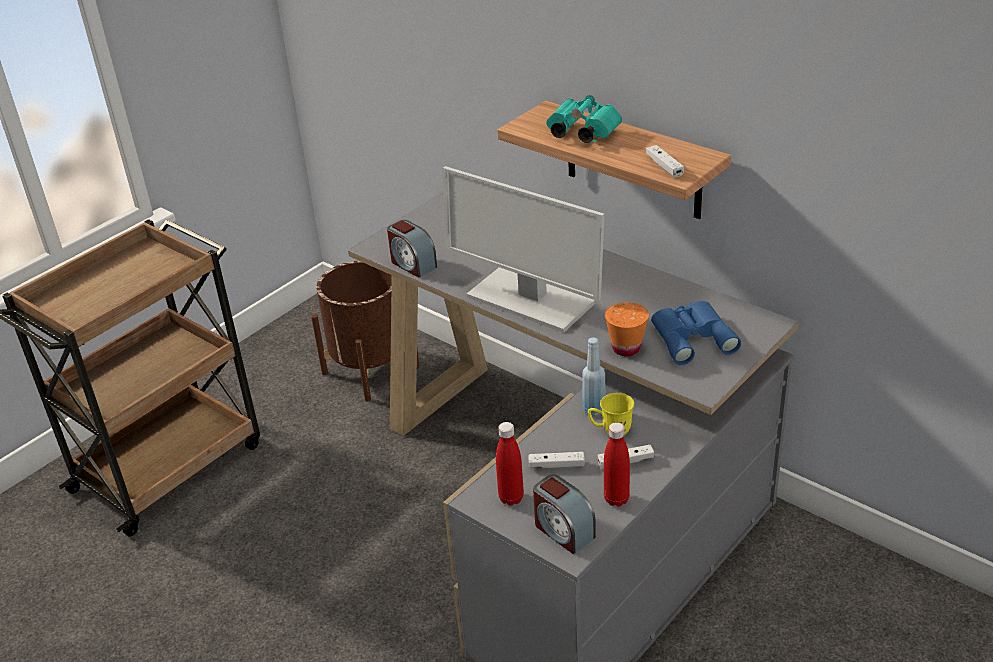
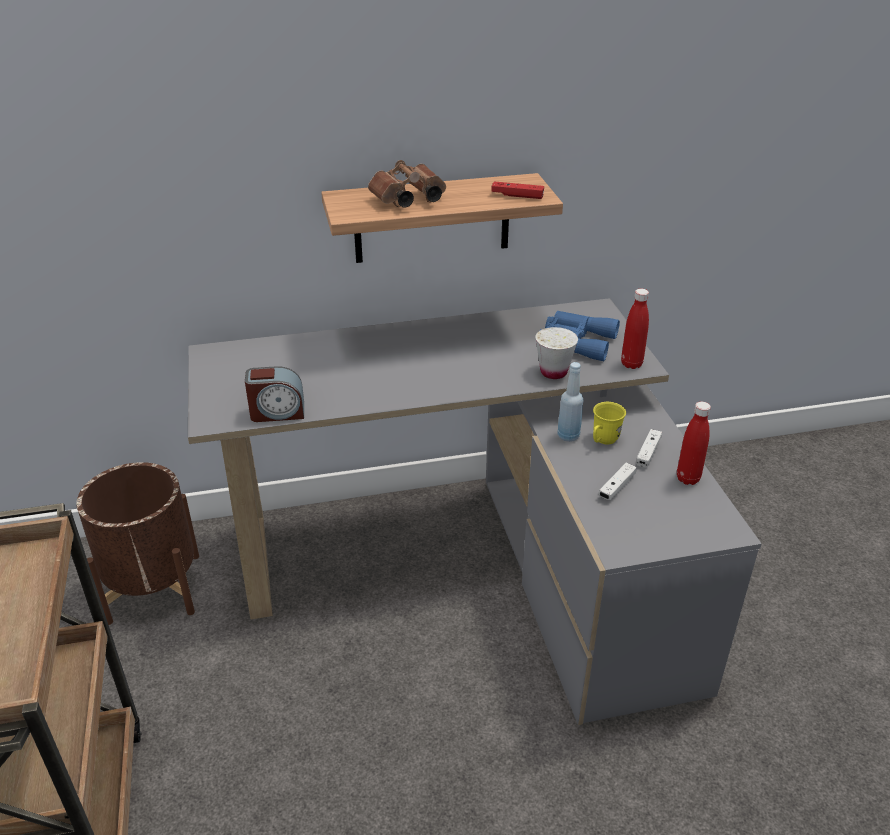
camera: 55 degrees left, 0 degrees up
(511, 498) = (634, 530): red bottle -> red bottle (631, 364)
(528, 300) = (426, 383): monitor -> none
(563, 531) = (701, 523): alarm clock -> none
(580, 133) = (407, 200): turquoise binoculars -> brown binoculars
(626, 348) = (553, 372): orange cup -> white cup
(664, 166) = (517, 196): white game controller -> red game controller

